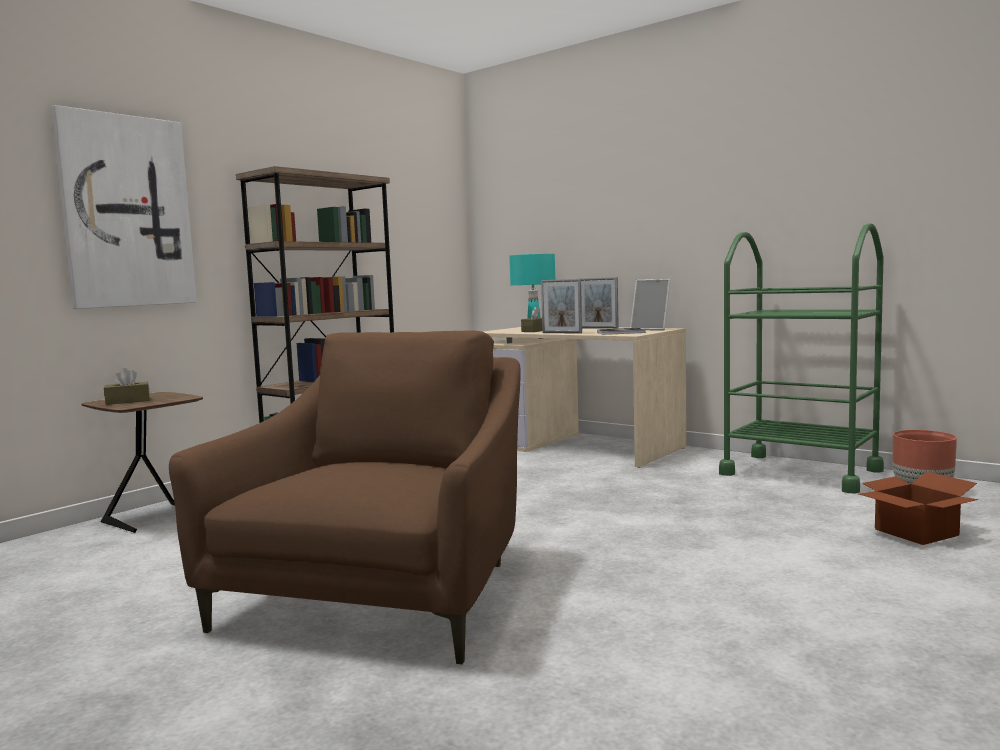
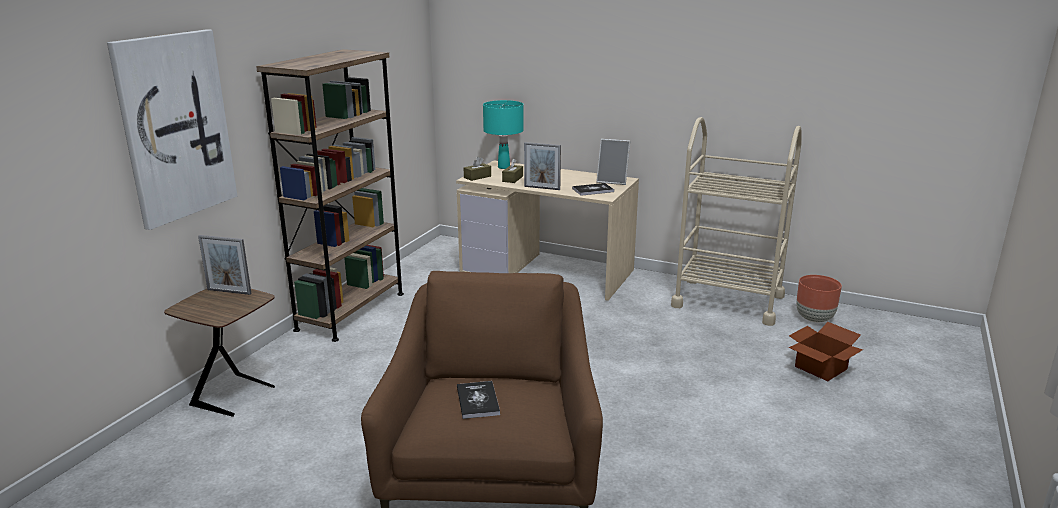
camera: 15 degrees left, 15 degrees up
(128, 401) = (210, 307): brown tissue box -> brown tissue box (477, 177)
(344, 471) = (477, 401): none -> book
(598, 328) = (564, 174): picture frame -> picture frame (229, 291)
(800, 472) = (728, 301): green cart -> beige cart

